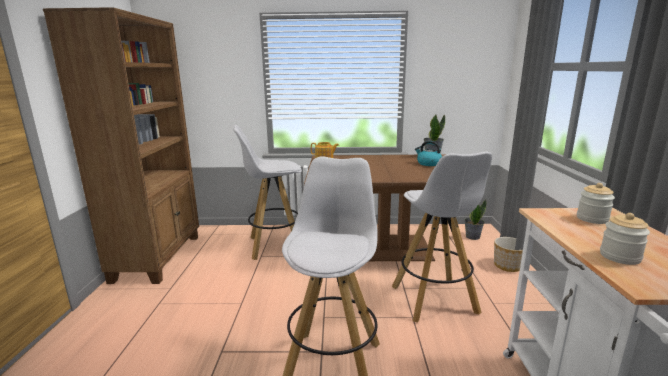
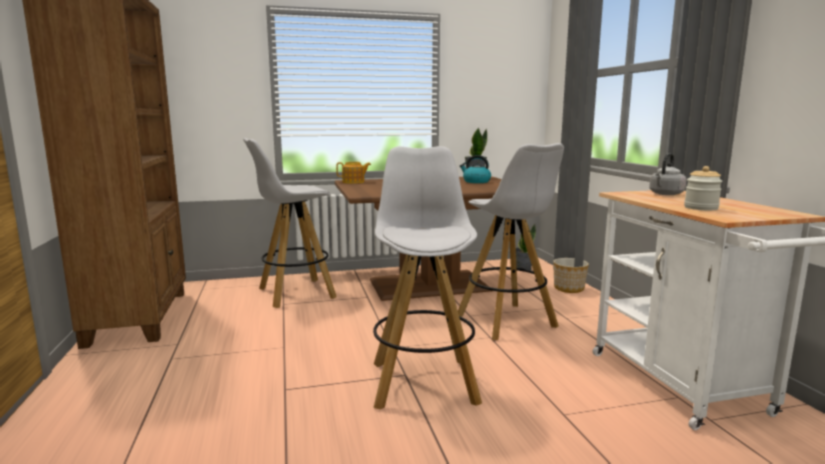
camera: 15 degrees left, 5 degrees down
(592, 219) = (665, 194): jar -> grey kettle

